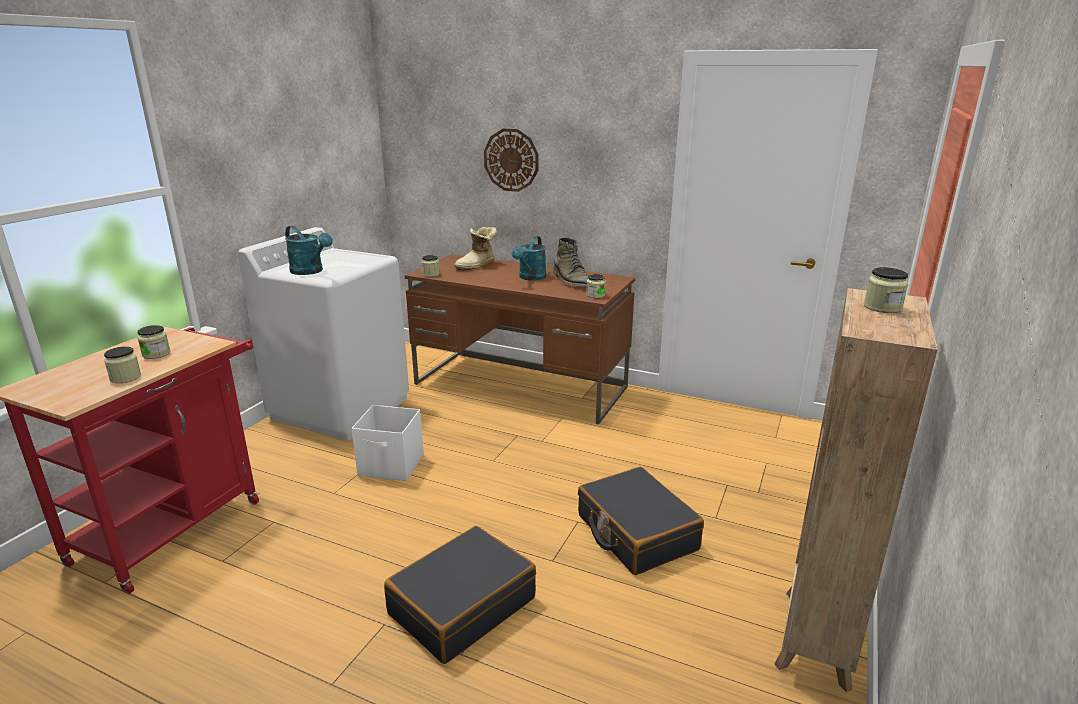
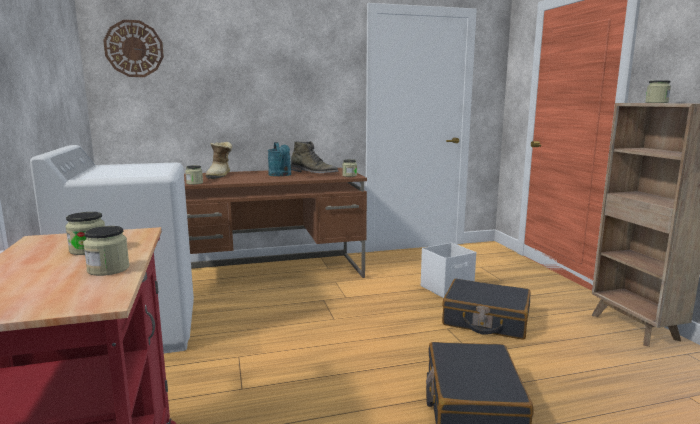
camera: 40 degrees left, 10 degrees down
(310, 271) = (127, 174): turquoise watering can -> none
(392, 466) = (261, 351): white storage box -> white storage box (447, 288)
(511, 160) = (233, 85): wall clock -> wall clock (134, 49)

